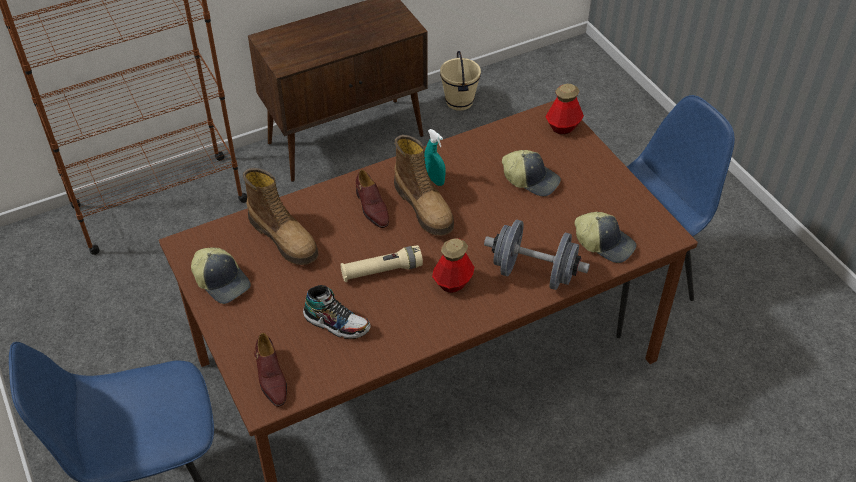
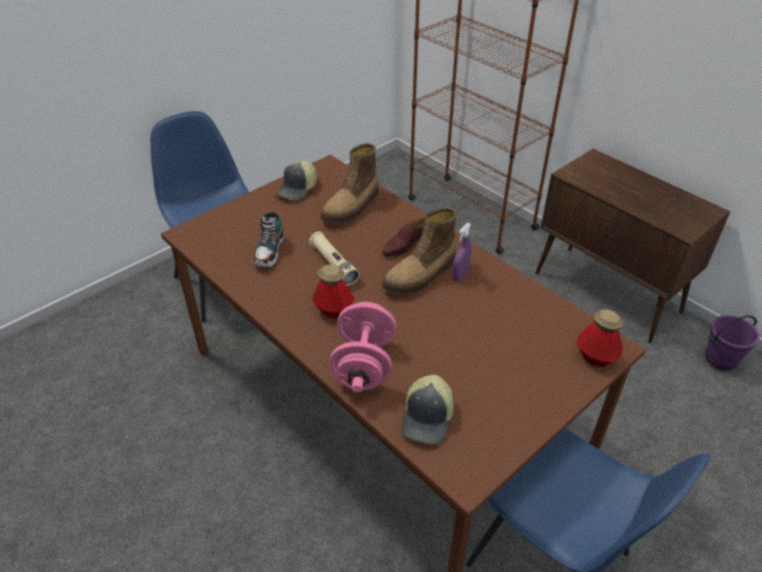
camera: 75 degrees right, 5 degrees down
(271, 378) = (209, 231): brown shoe -> none
(434, 180) = (460, 275): turquoise spray bottle -> purple spray bottle
(460, 102) = (720, 361): beige bucket -> purple bucket
(531, 179) = (496, 343): cap -> none
(534, 273) = (364, 365): grey dumbbell -> pink dumbbell

